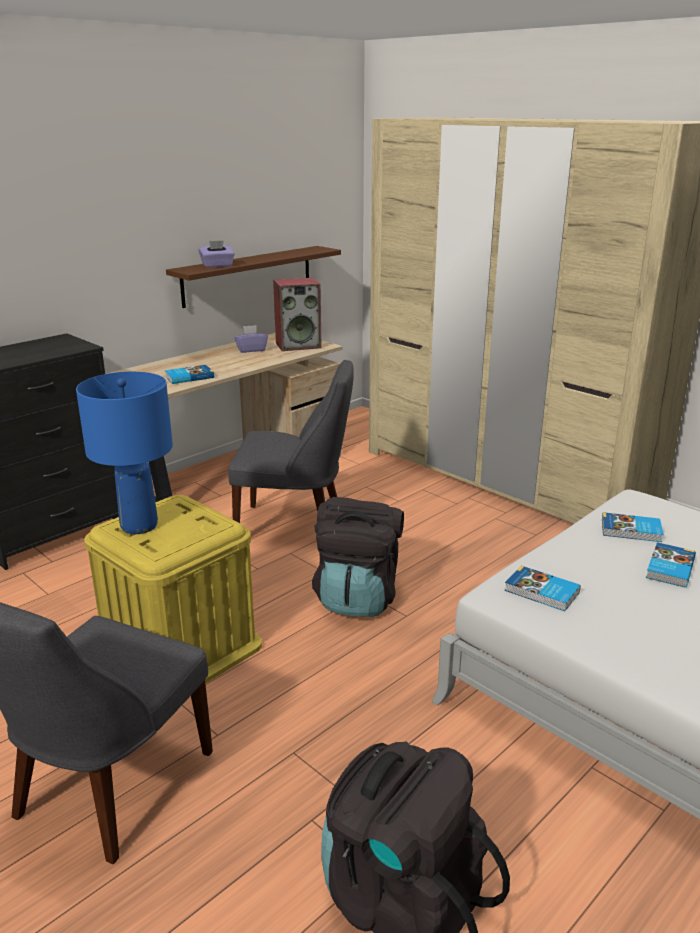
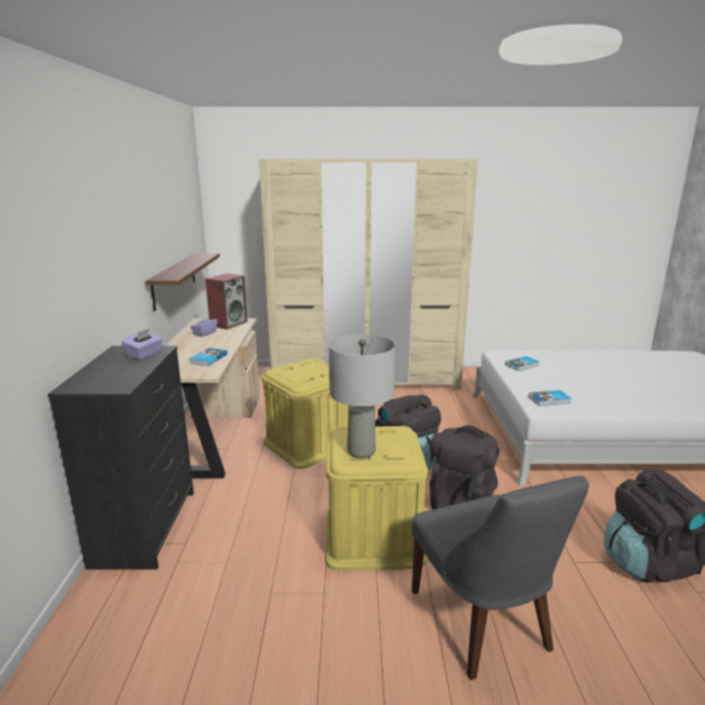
camera: 45 degrees left, 5 degrees down
(139, 526) = (362, 451): blue table lamp -> grey table lamp
(217, 266) = (177, 272): purple tissue box -> purple tissue box (144, 355)
(295, 527) = (308, 444): grey chair -> yellow storage box
(326, 672) = (461, 501): none -> black backpack
(669, 568) = (562, 373): book -> none

